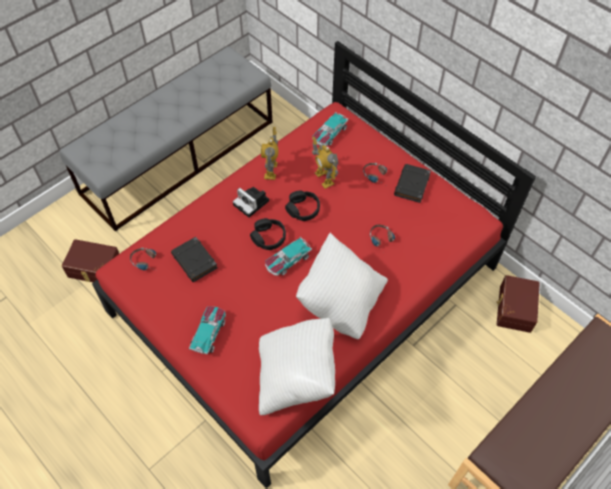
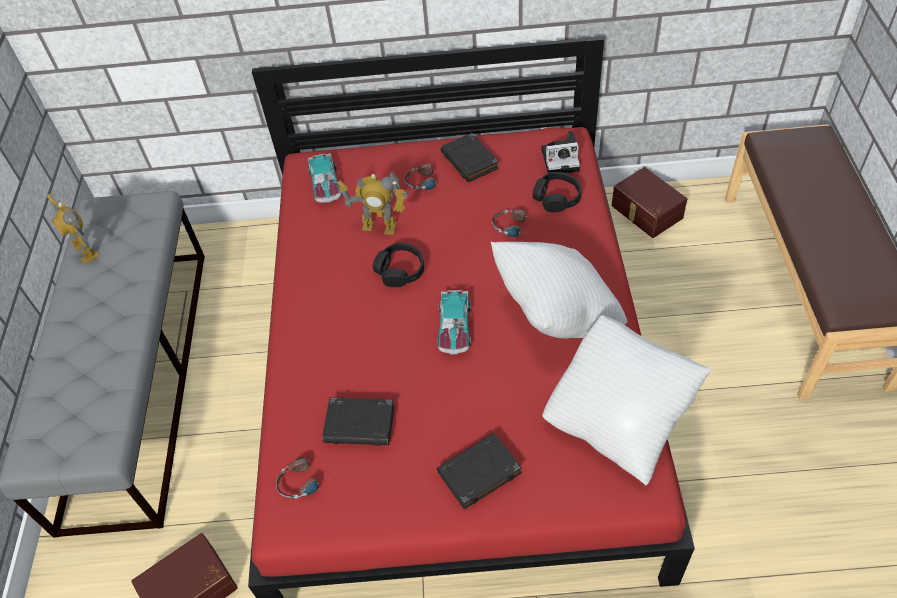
camera: 45 degrees left, 5 degrees down
(209, 333) = (478, 473): toy car -> black book
(252, 203) = (339, 313): camera -> camera (561, 159)
(268, 237) = (404, 327): black headphones -> black headphones (557, 197)
(271, 171) = (314, 266): toy robot -> toy robot (85, 251)

